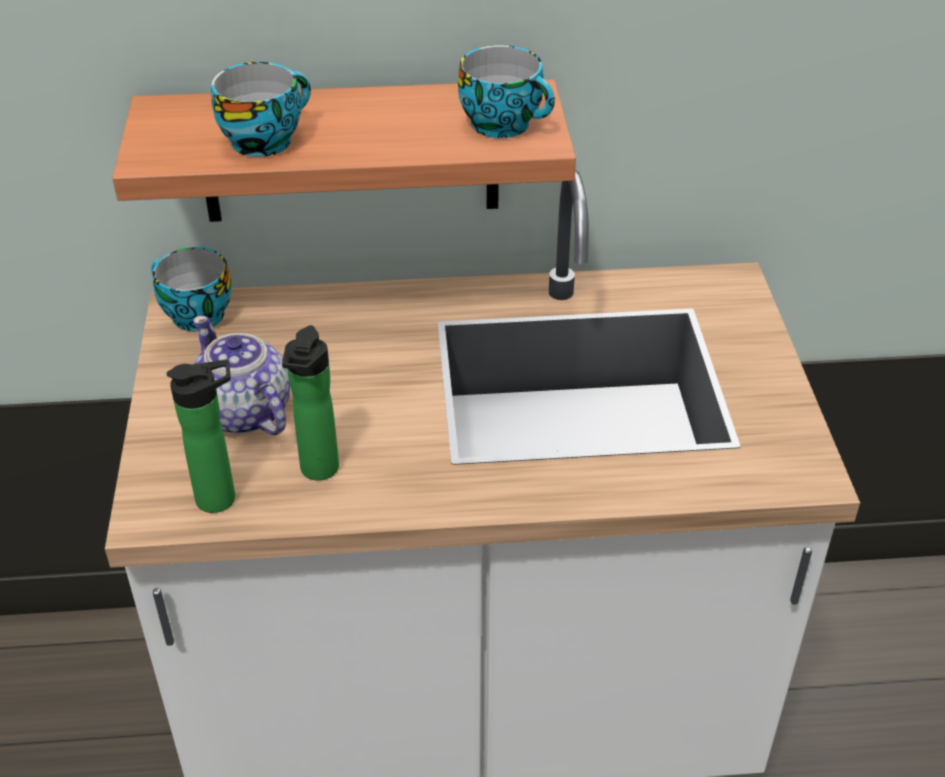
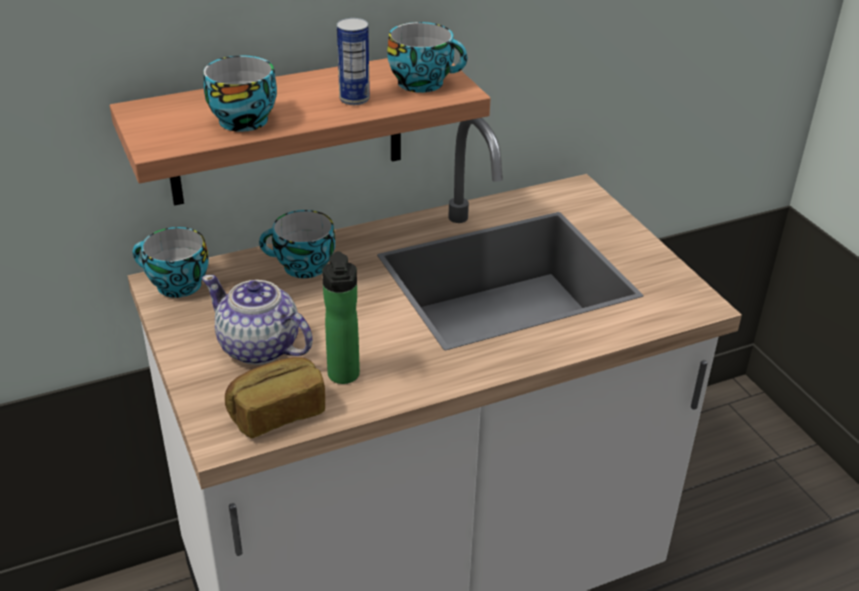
camera: 20 degrees left, 5 degrees down
(222, 498) = (277, 412): bottle -> bread
(342, 321) = (302, 267): none -> cup
(406, 134) = (354, 99): none -> can

